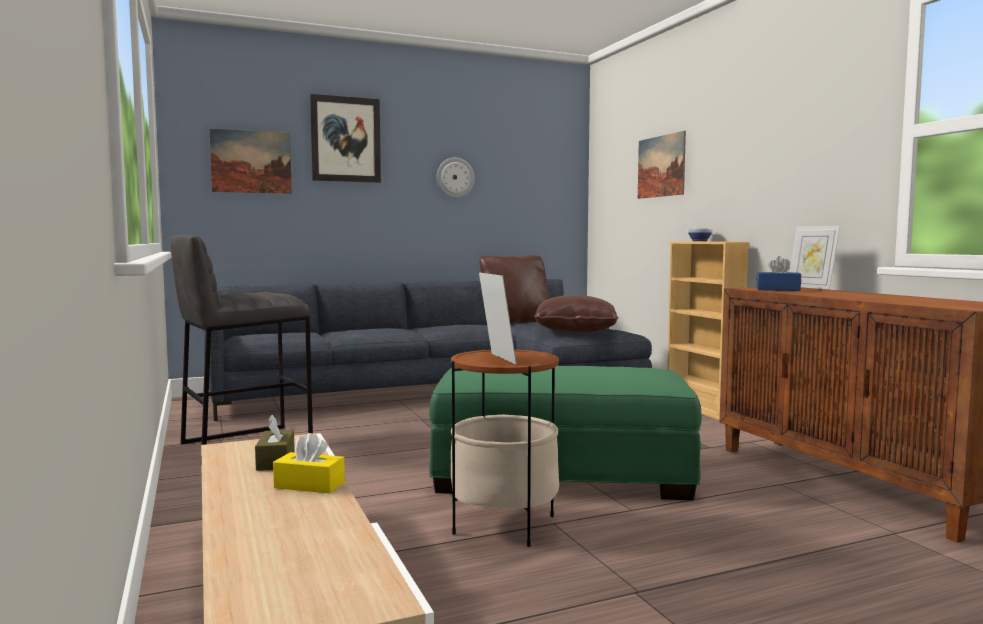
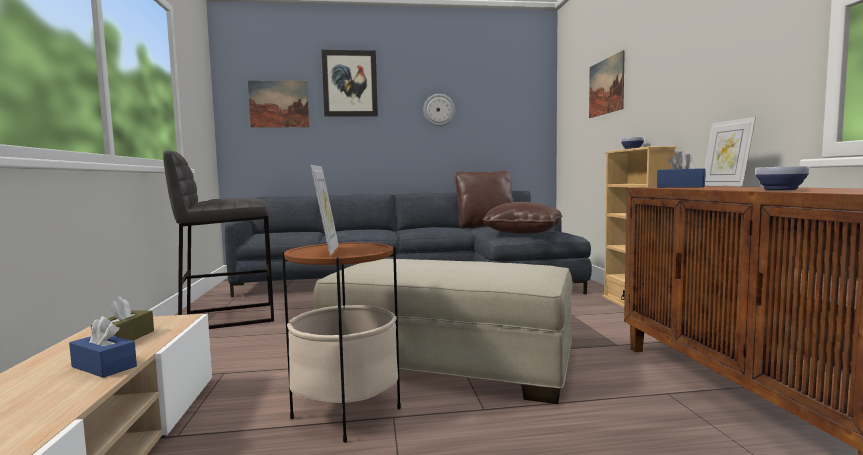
camera: 15 degrees right, 0 degrees up
(309, 485) = (104, 366): yellow tissue box -> blue tissue box
(560, 473) = (448, 362): green ottoman -> beige ottoman
(877, 299) = (779, 189): none -> bowl

